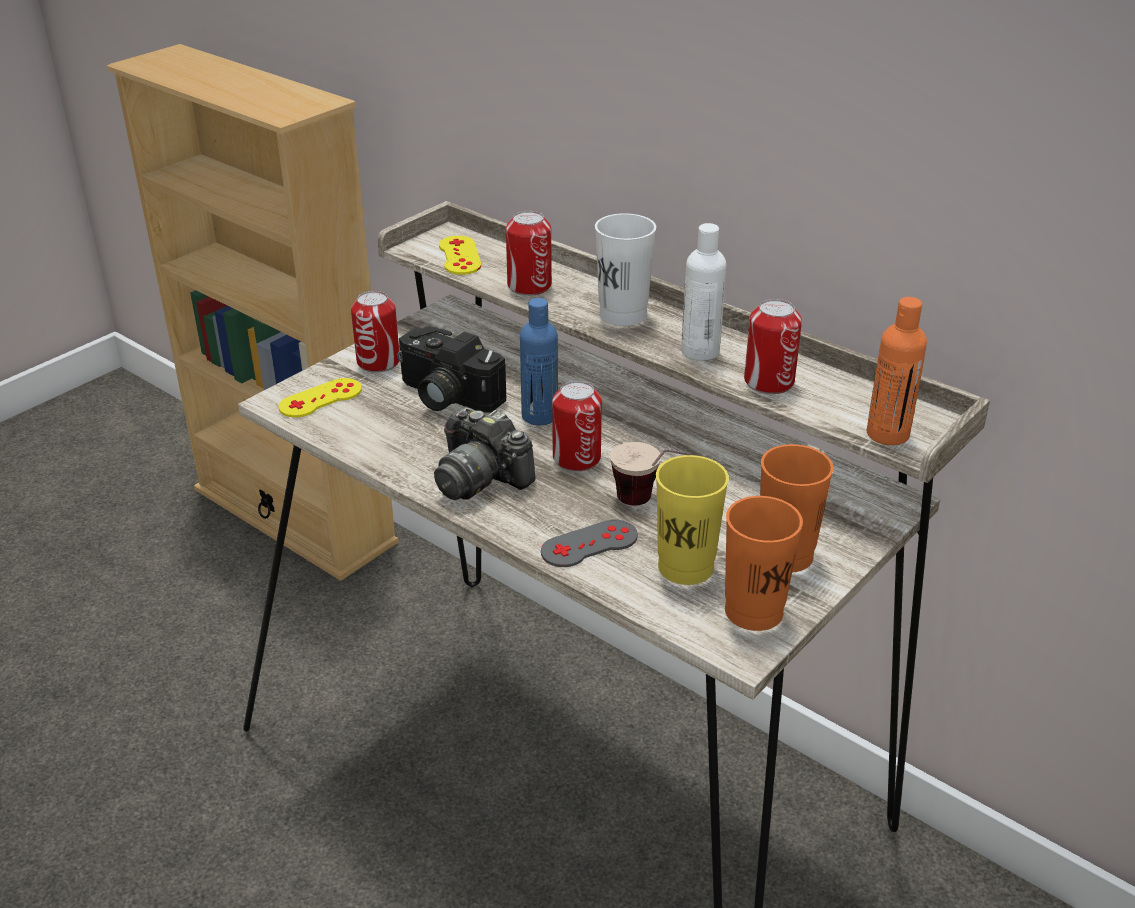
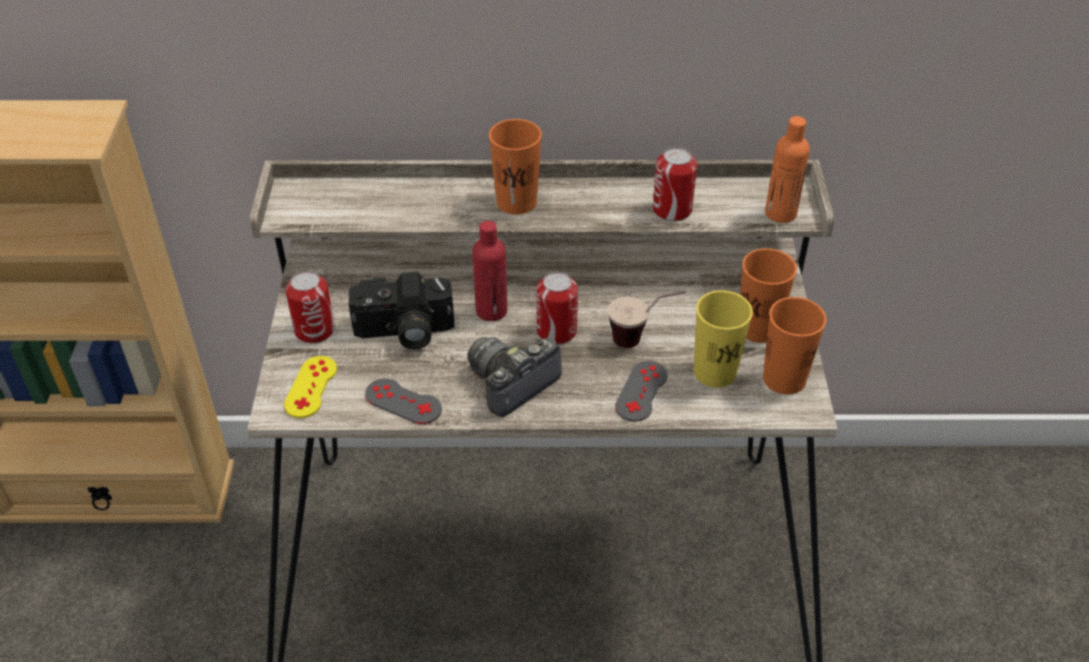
camera: 40 degrees left, 10 degrees up
(374, 444) = (403, 401): none -> grey game controller
(459, 256) = (330, 207): yellow game controller -> none
(480, 477) = (512, 384): camera -> camera turned 135 degrees clockwise
(529, 286) = (419, 209): can -> none
(540, 416) = (491, 311): blue bottle -> red bottle
(623, 315) = (516, 202): white cup -> orange cup
(700, 351) = (603, 207): white bottle -> none

